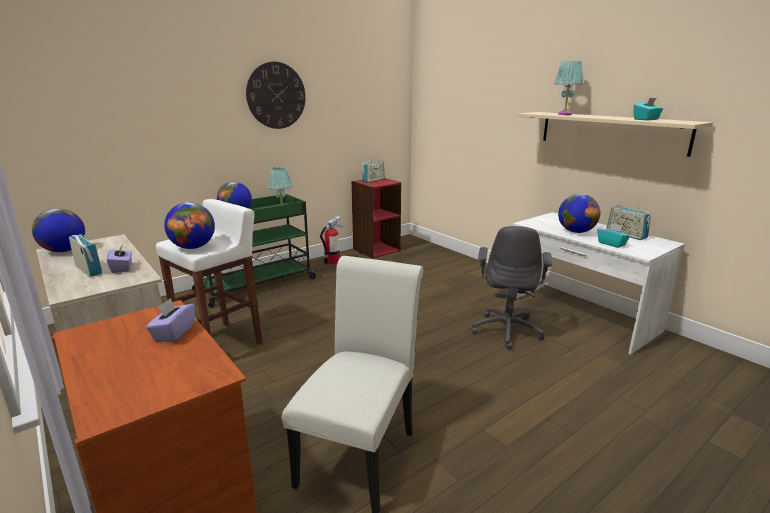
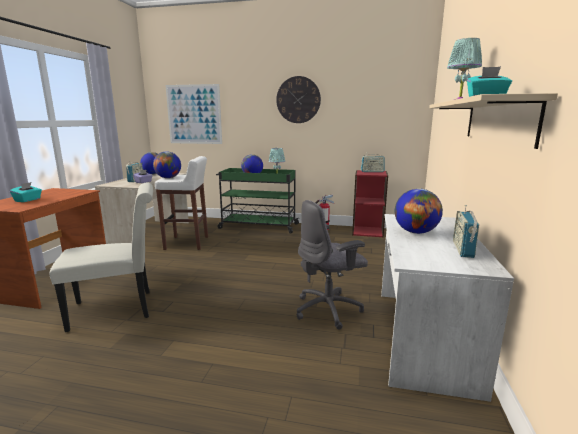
camera: 50 degrees right, 5 degrees down
(96, 125) = (194, 114): none -> picture
(173, 333) = (60, 196): purple tissue box -> none
(611, 244) = (412, 248): turquoise tissue box -> turquoise tissue box (28, 200)

